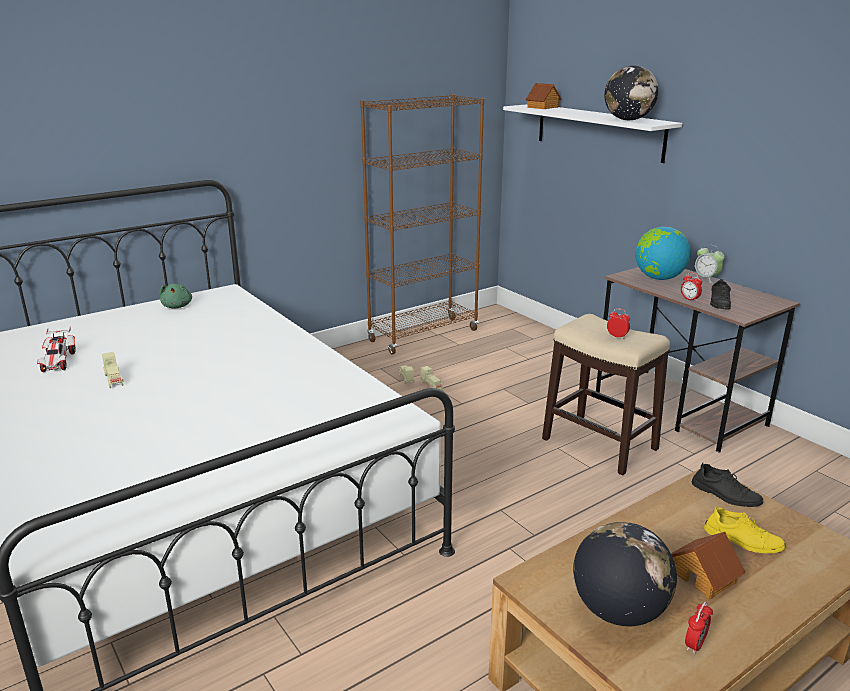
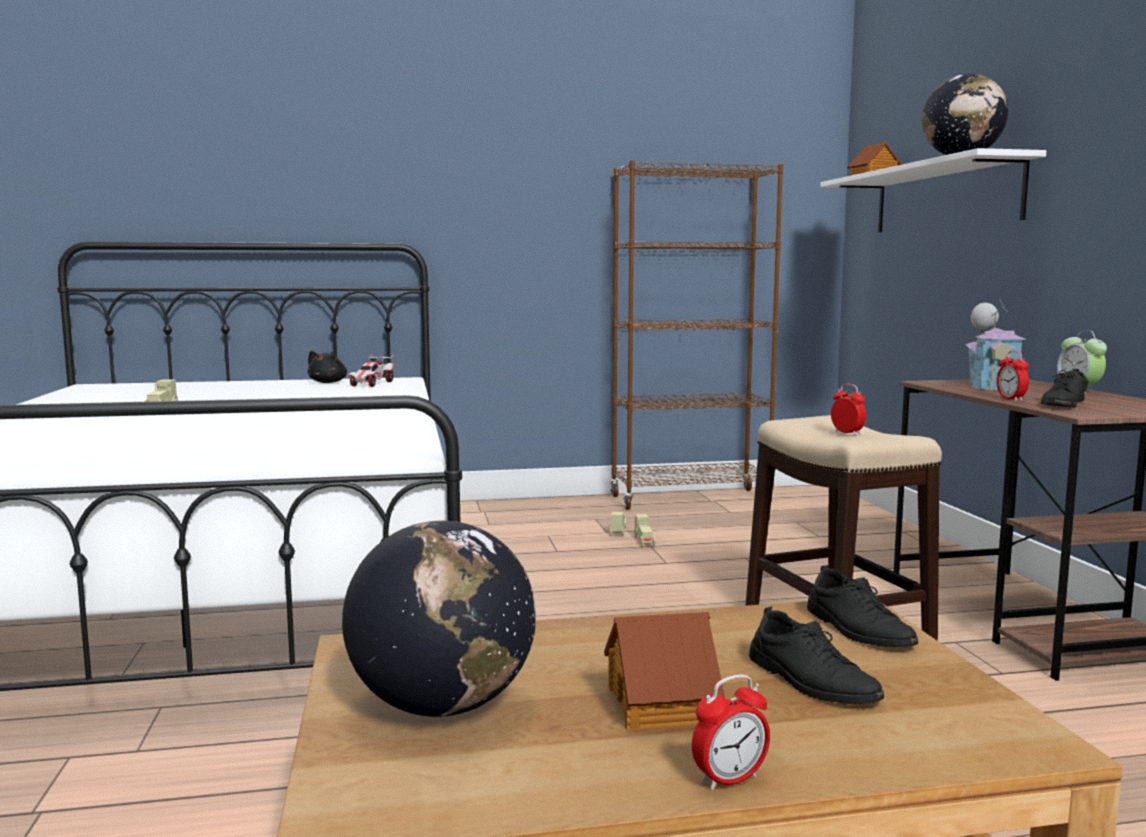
camera: 25 degrees right, 15 degrees down
(58, 362) = (140, 398): toy car -> toy car (372, 384)
(177, 306) = (328, 382): green plush toy -> black plush toy
(659, 278) = (990, 386): globe -> toy house
(695, 645) = (506, 774): alarm clock -> alarm clock (729, 779)
(743, 540) = (811, 681): yellow shoe -> black shoe

